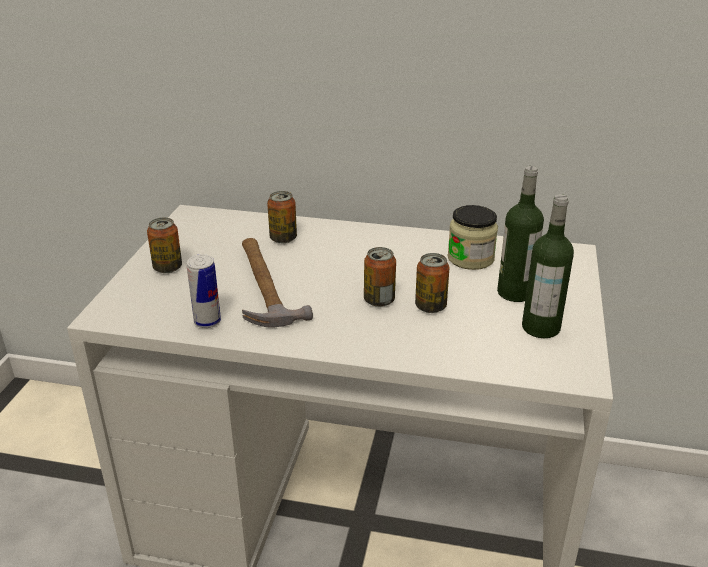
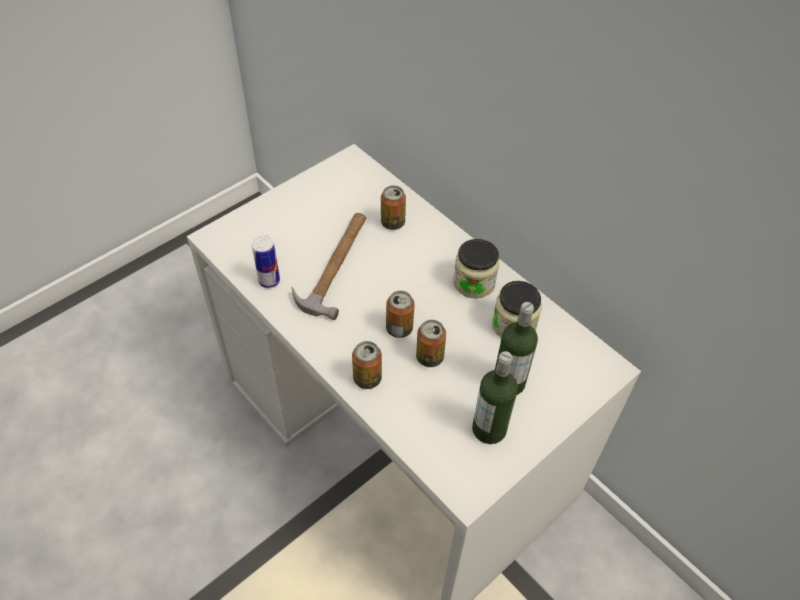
camera: 35 degrees right, 20 degrees up
(167, 268) = (289, 211): can -> can (367, 378)
(404, 247) = (474, 282): none -> jar

